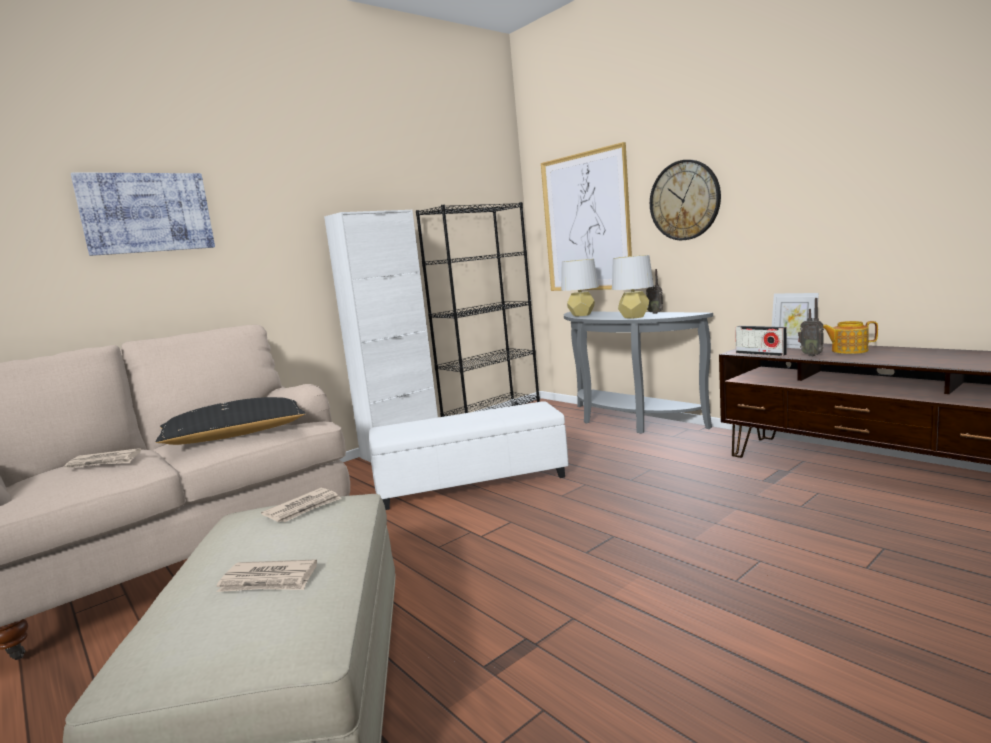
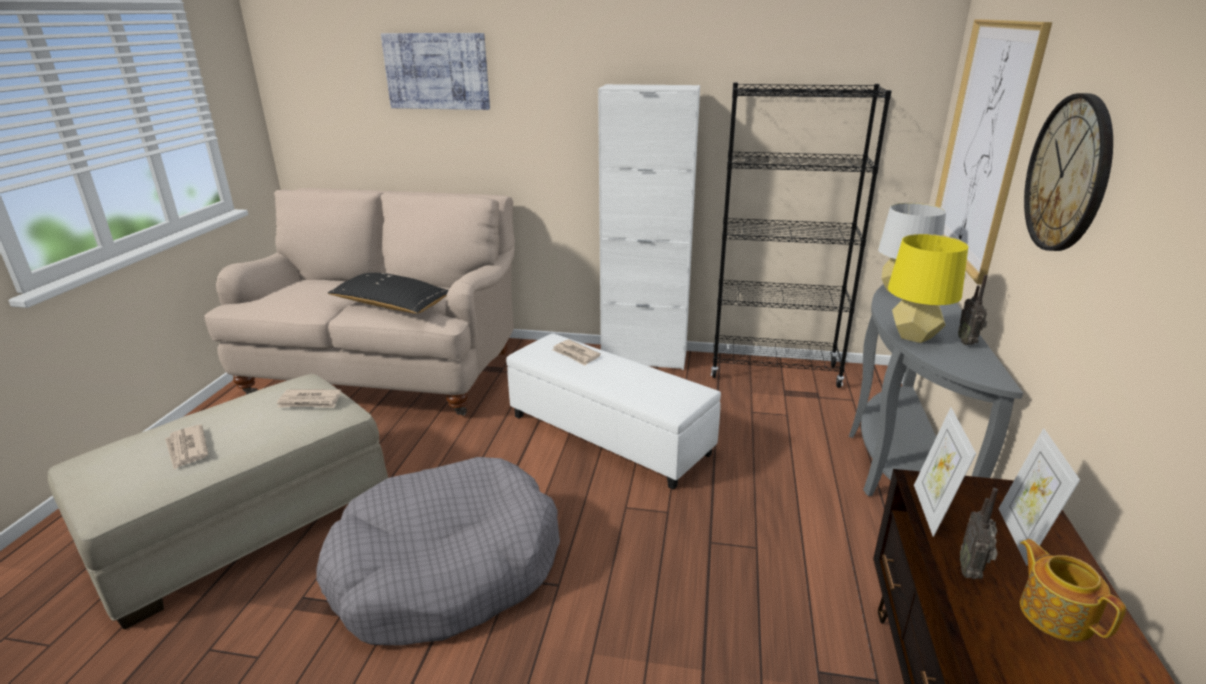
camera: 50 degrees right, 15 degrees up
(104, 462) = (308, 293): newspaper -> newspaper (576, 354)
(540, 578) = (446, 569): none -> grey dog bed
(634, 317) = (914, 336): grey table lamp -> yellow table lamp
(760, 353) = (931, 510): radio -> picture frame

